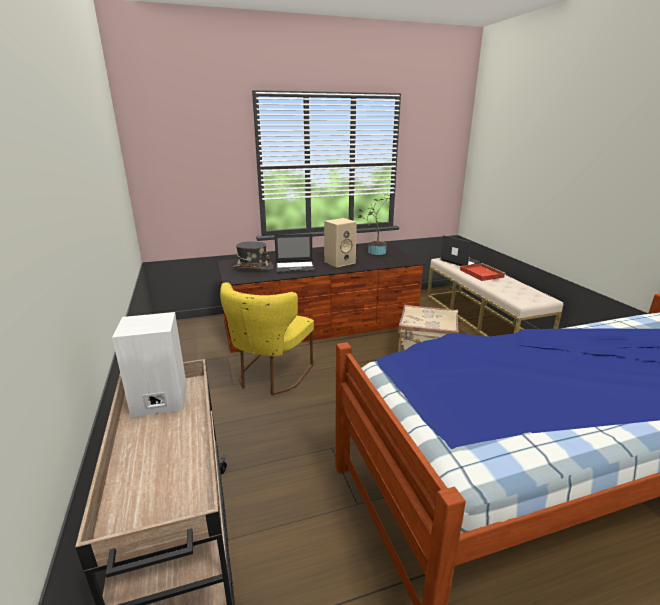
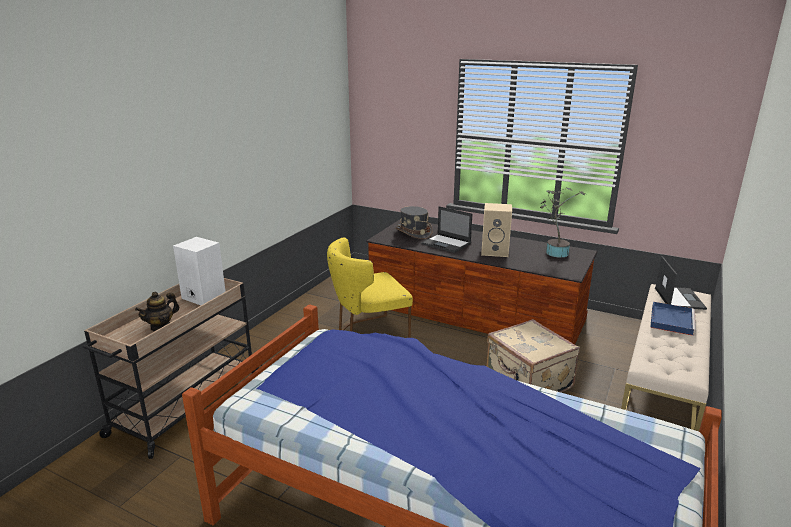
camera: 45 degrees right, 0 degrees up
(173, 464) = (161, 327): none -> teapot
(480, 273) = (671, 320): red tray -> blue tray

